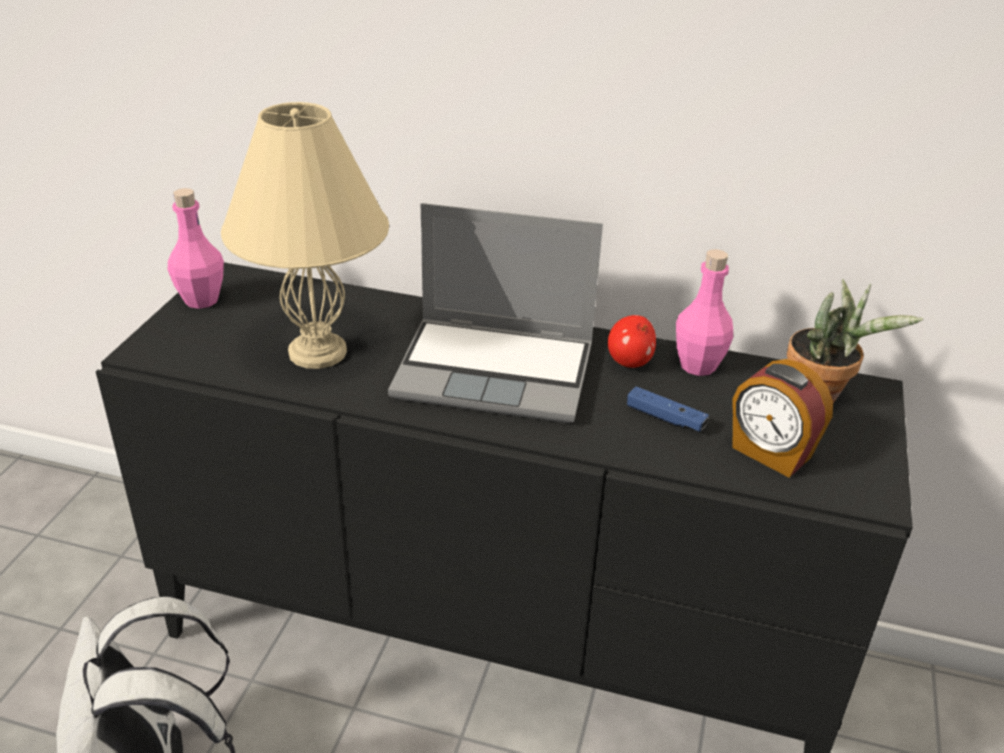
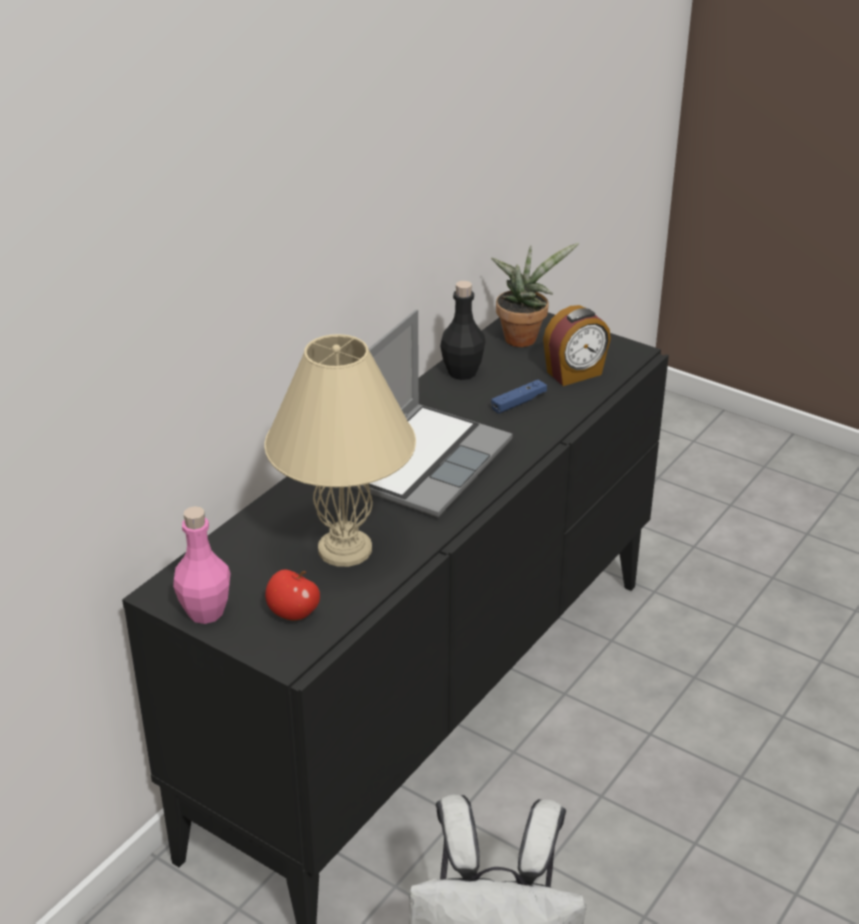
camera: 70 degrees left, 0 degrees up
(629, 362) = (442, 399): apple -> apple (293, 613)
(698, 365) = (462, 372): pink bottle -> black bottle

